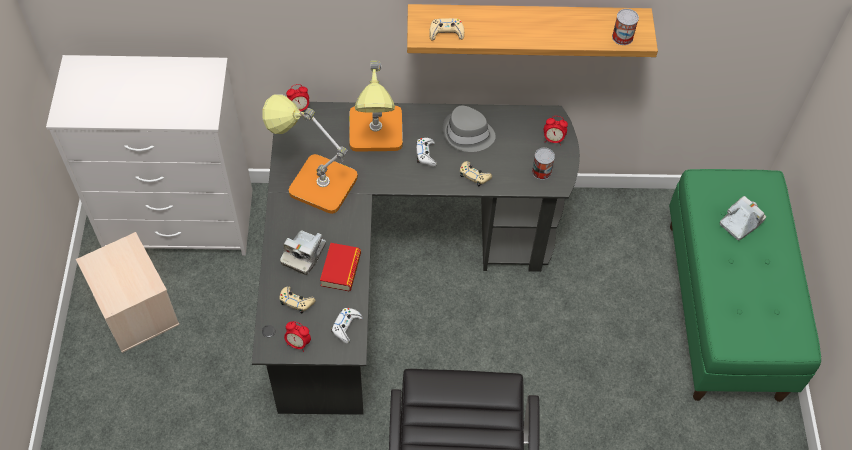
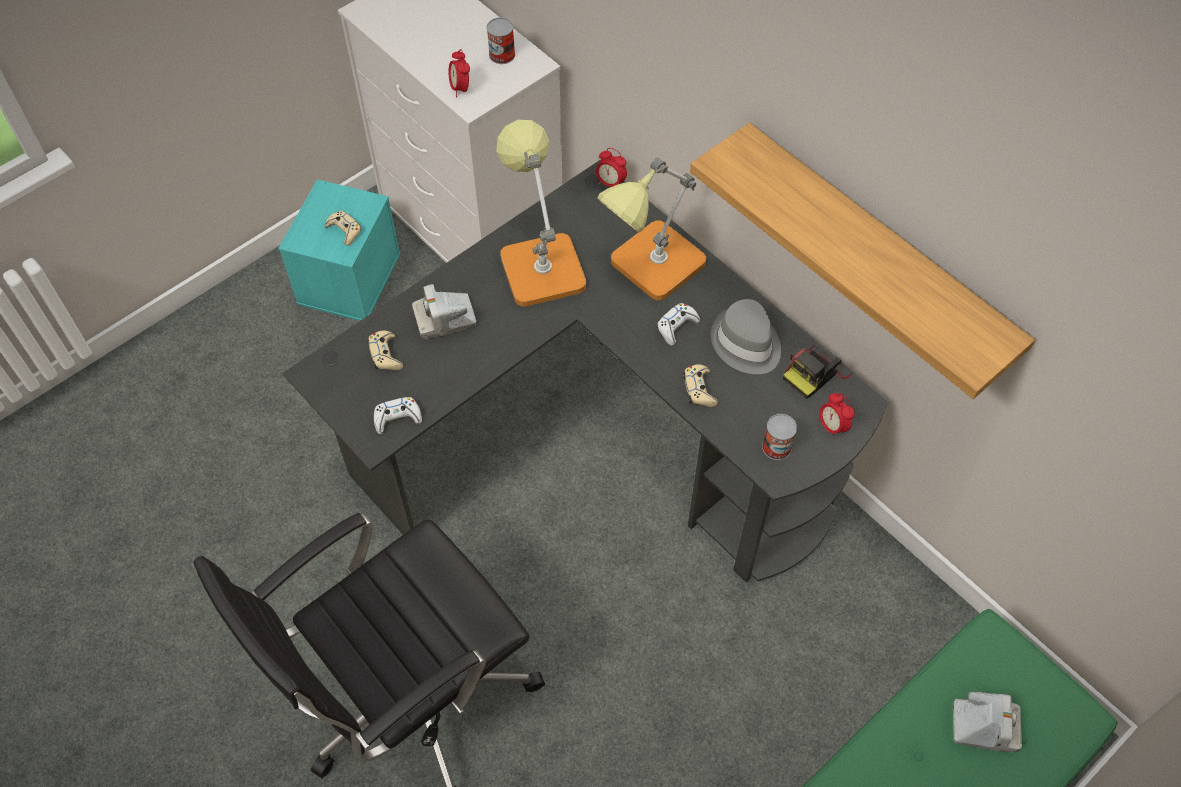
camera: 50 degrees right, 0 degrees up
(134, 309) = (348, 277): beige storage box -> turquoise storage box
(298, 343) = (339, 393): alarm clock -> alarm clock (460, 88)
(341, 270) = (459, 362): book -> none
(446, 33) = (750, 180): beige game controller -> beige game controller (344, 230)
(516, 121) = (815, 373): none -> camera
(622, 37) = (951, 341): can -> can (502, 55)

